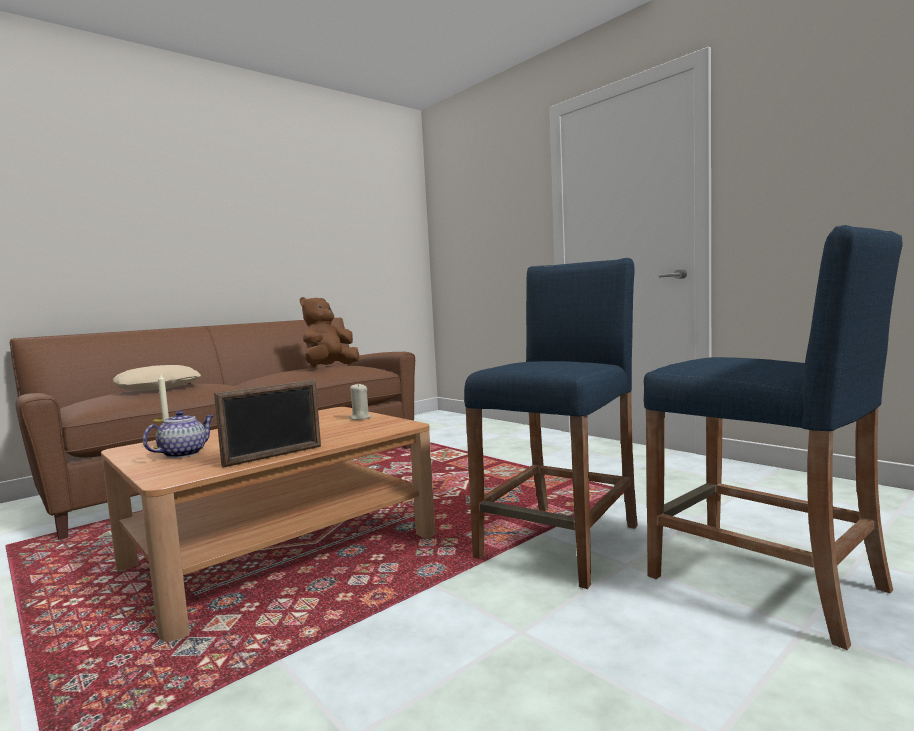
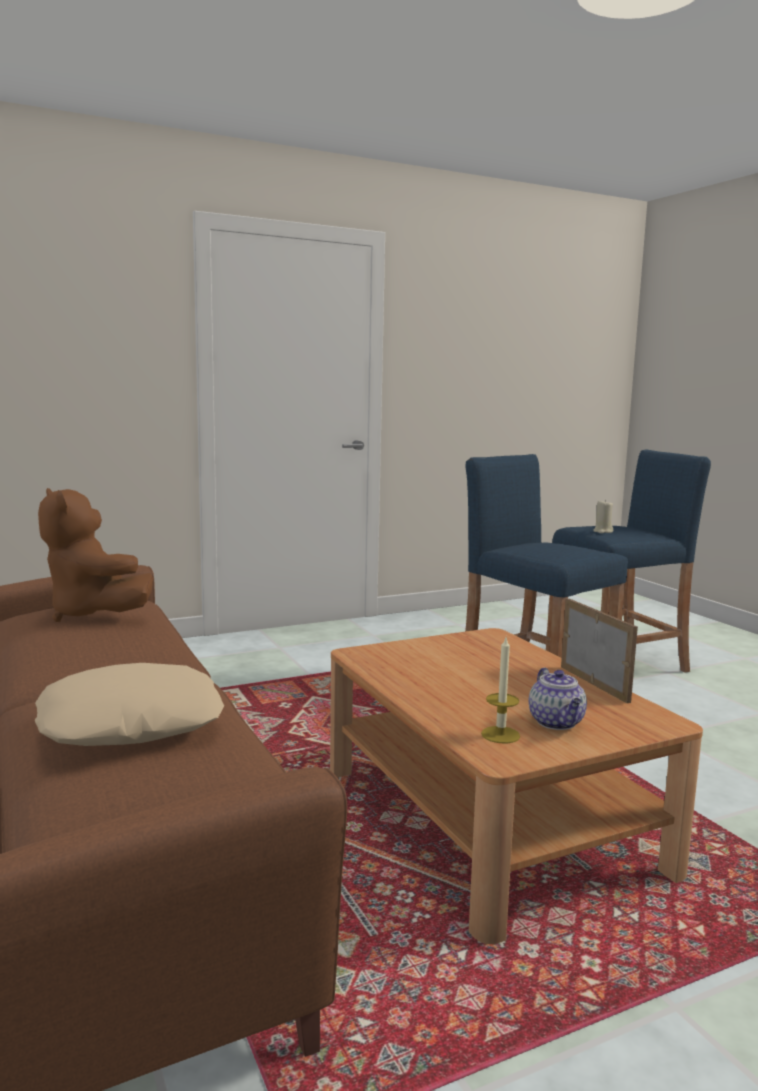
camera: 75 degrees left, 5 degrees up
(183, 453) = (557, 723): teapot -> teapot turned 150 degrees counterclockwise
(360, 418) = (431, 646): beige candle -> beige candle (602, 531)

